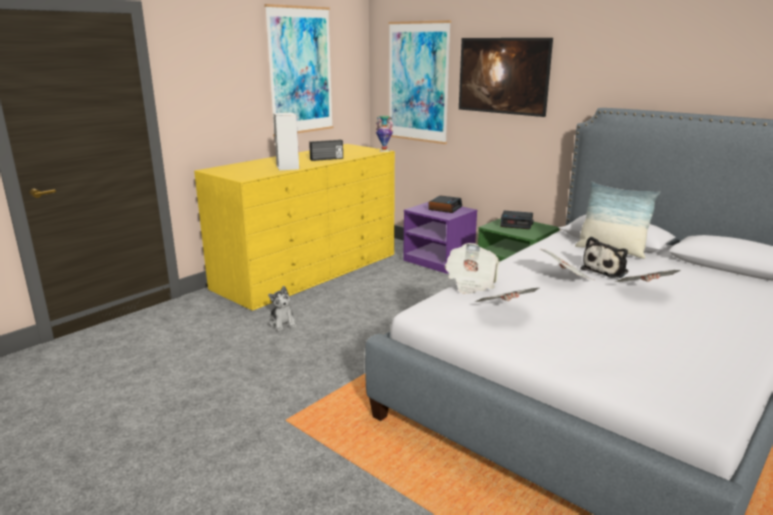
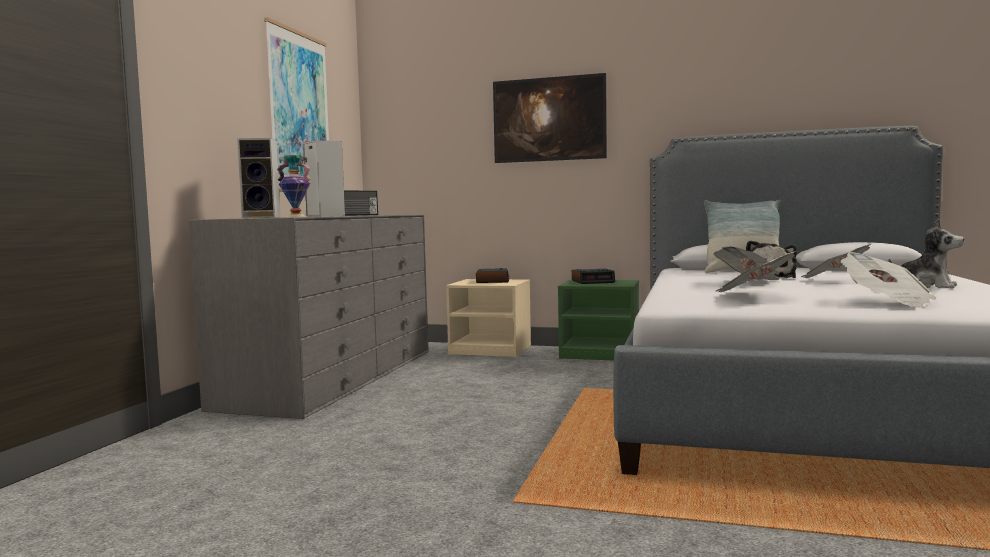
camera: 25 degrees left, 15 degrees down
(243, 169) = (263, 217): none -> speaker
(283, 323) = (367, 422): plush toy -> plush toy (927, 286)
(308, 270) = (334, 377): yellow dresser -> grey dresser
(384, 151) = (412, 214): vase -> vase (295, 216)
(418, 82) = (435, 138): picture -> none
(439, 261) = (491, 350): purple nightstand -> beige nightstand
(471, 283) = (669, 291): newspaper -> newspaper (887, 302)

